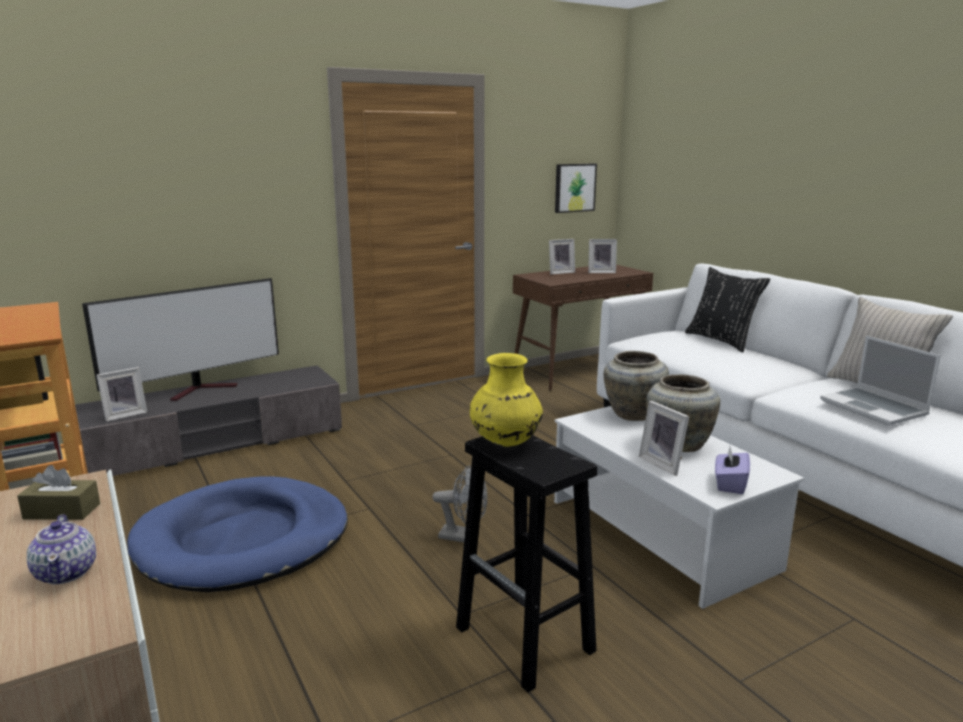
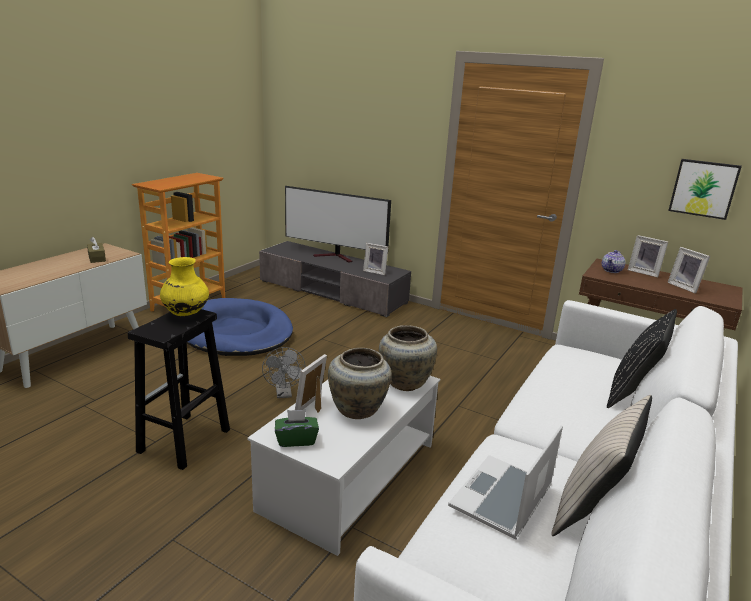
camera: 60 degrees right, 5 degrees up
(67, 572) = (47, 272): teapot -> teapot (612, 270)
(125, 414) = (285, 253): picture frame -> picture frame (375, 271)
(729, 484) = (296, 440): purple tissue box -> green tissue box

